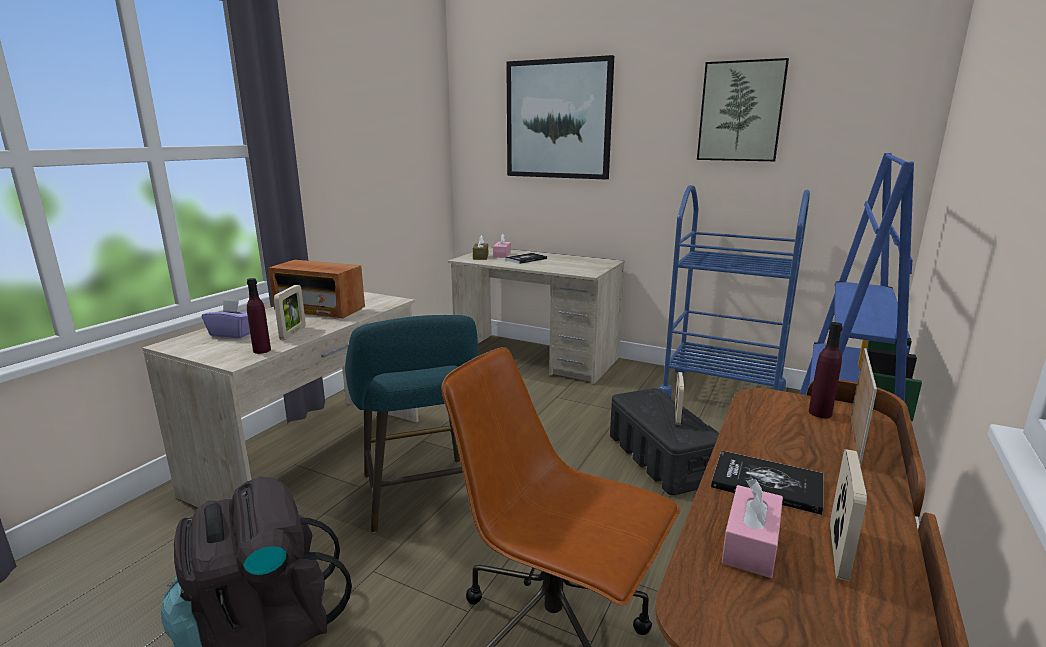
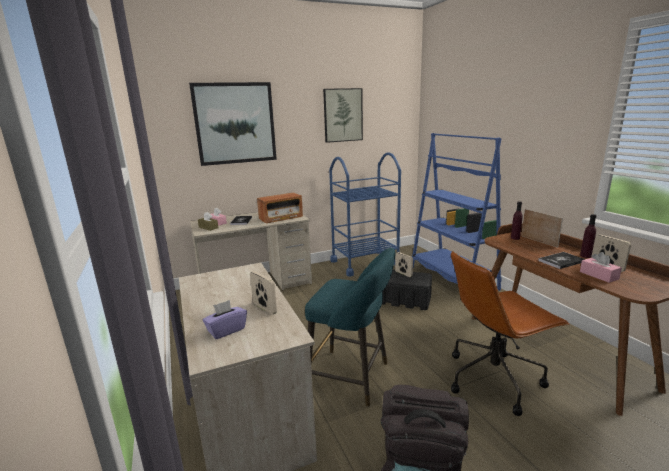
camera: 50 degrees left, 0 degrees up
(262, 350) = (285, 324): purple bottle -> purple bottle (585, 256)
(319, 310) = (226, 291): radio -> radio (281, 218)

